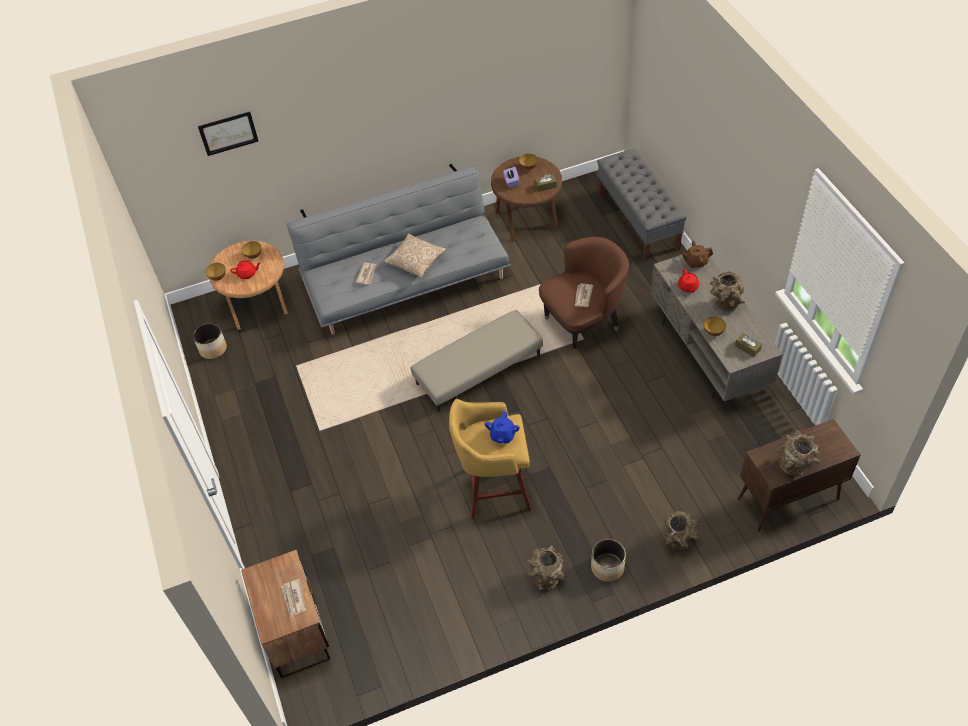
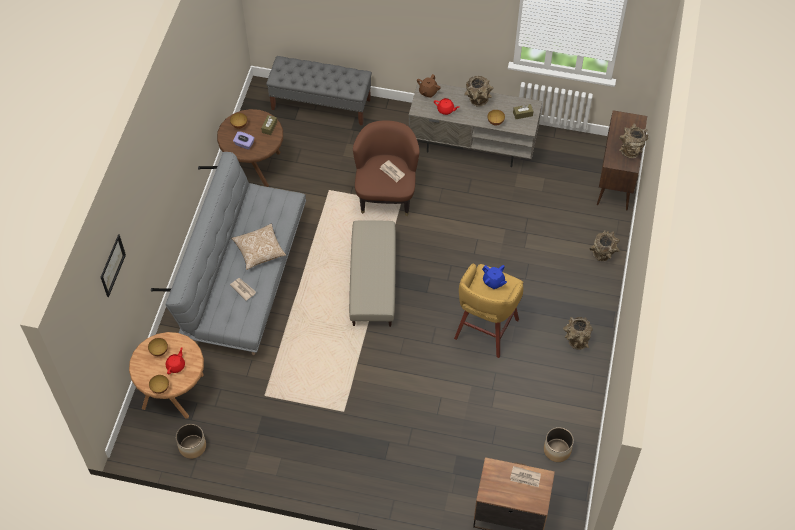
camera: 60 degrees left, 5 degrees up
(607, 567) = (593, 304): planter -> planter (556, 450)

